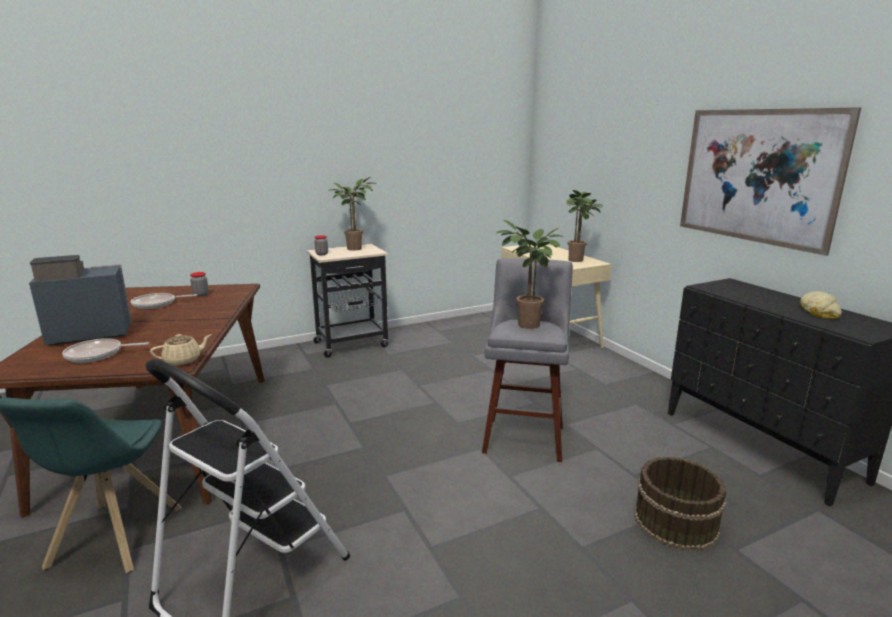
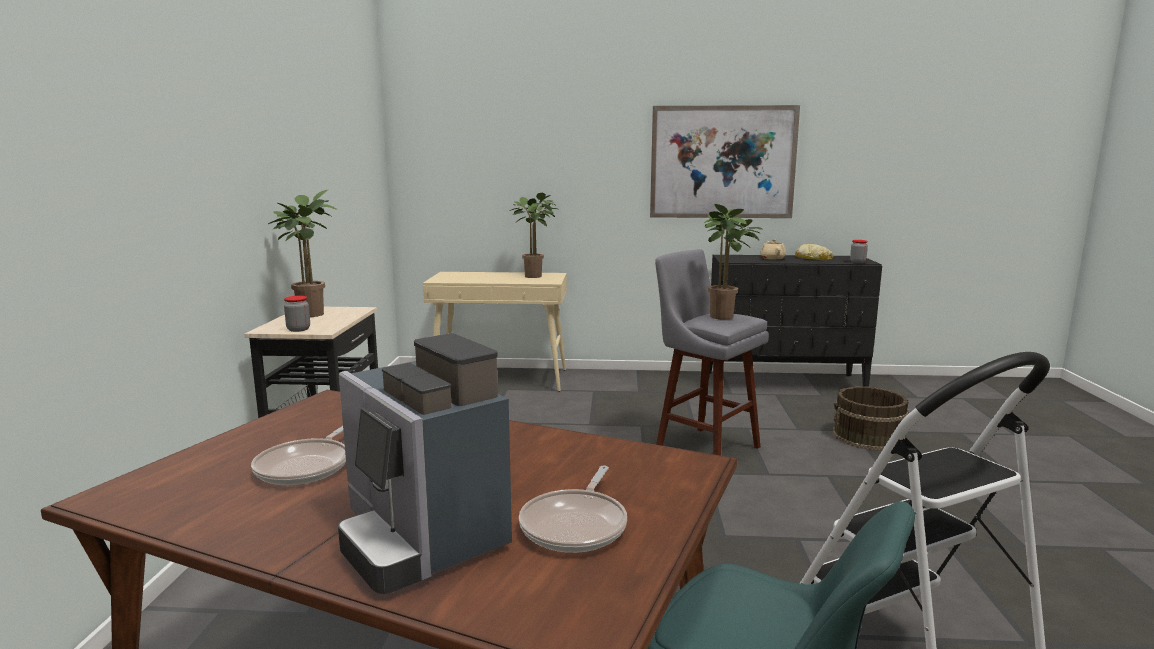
camera: 60 degrees left, 5 degrees down
(87, 334) = (420, 537): coffee machine -> coffee machine turned 45 degrees counterclockwise
(183, 360) = (680, 459): beige teapot -> beige teapot (772, 258)
(201, 295) = (316, 429): jar -> jar (857, 262)

